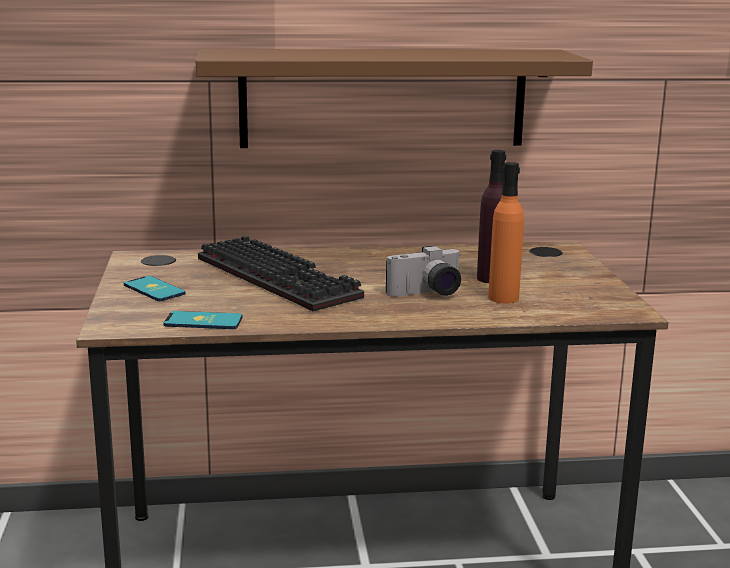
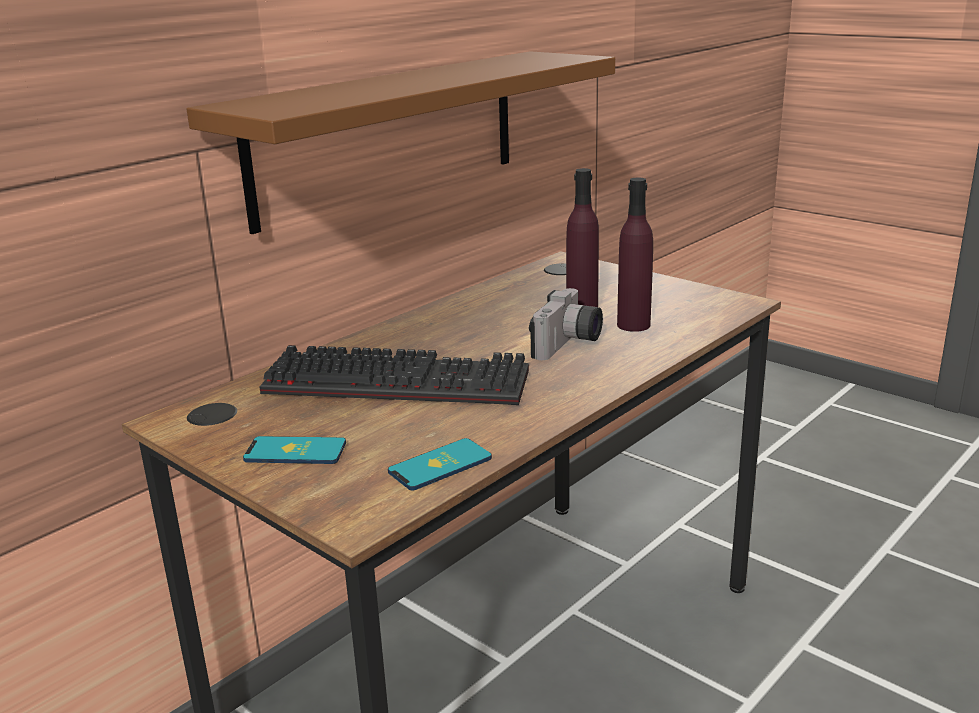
camera: 40 degrees left, 5 degrees up
(503, 298) = (633, 325): orange bottle -> purple bottle

